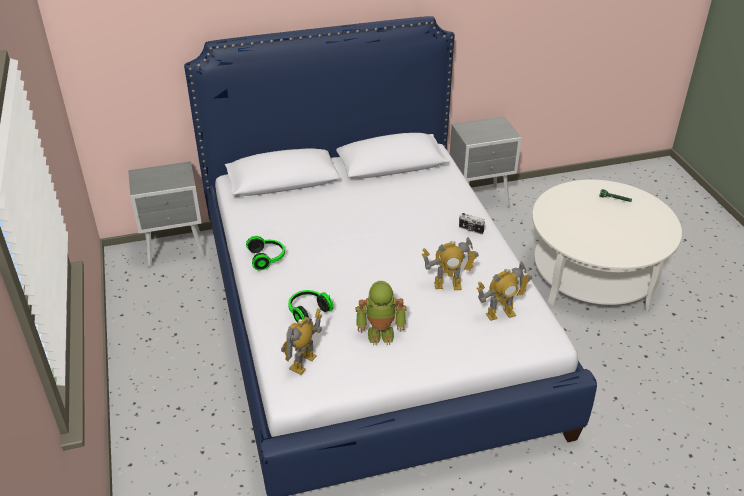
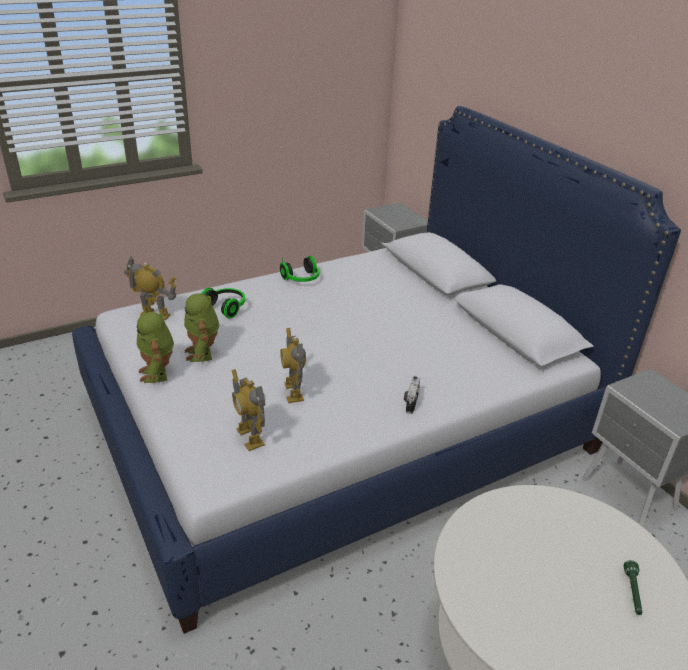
camera: 75 degrees right, 5 degrees down
(405, 364) = (158, 373): none -> toy robot

